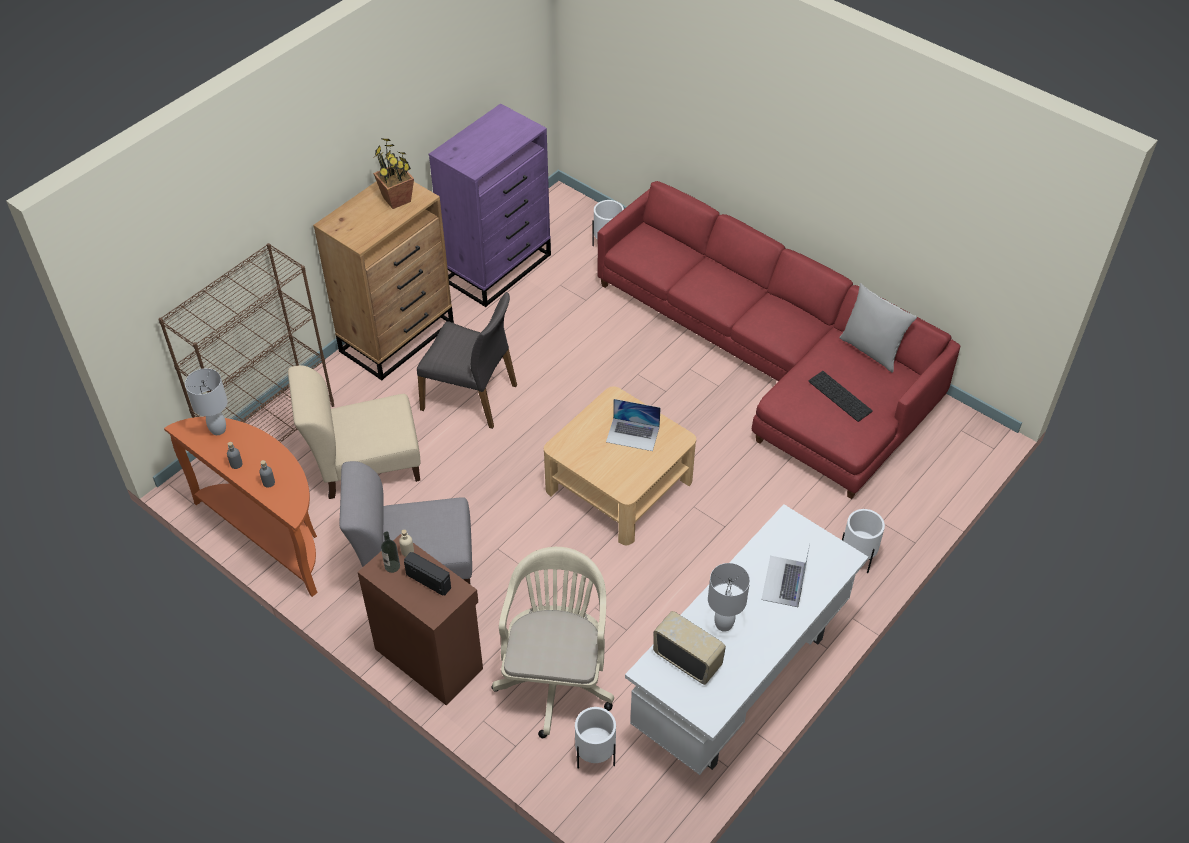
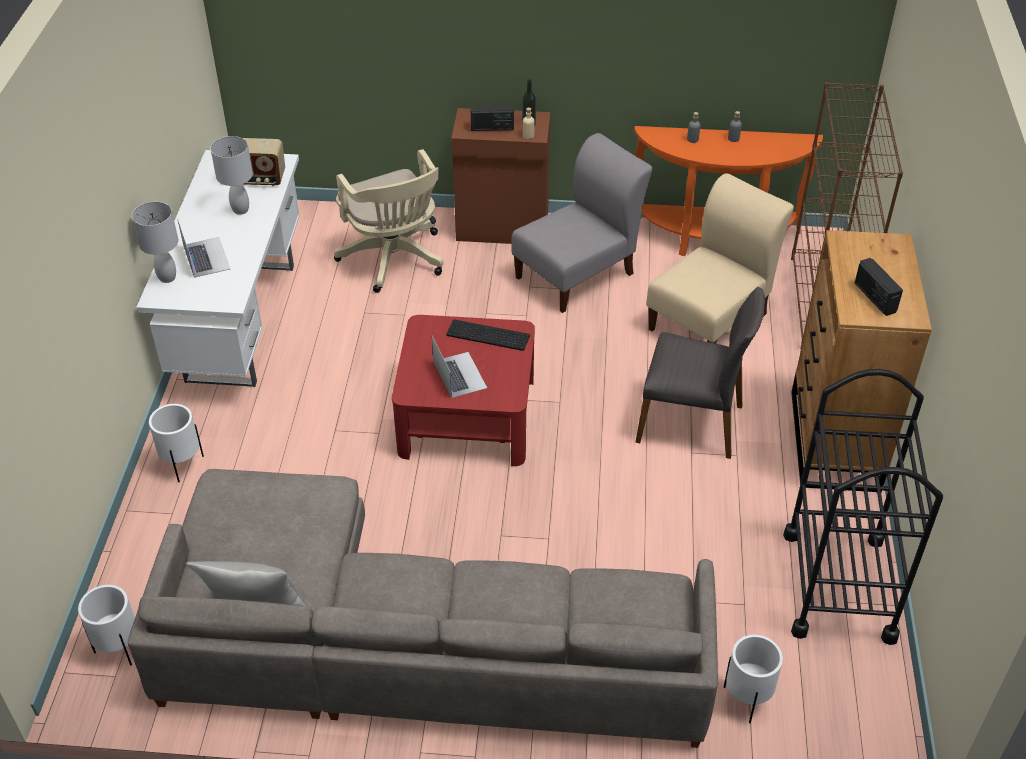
camera: 145 degrees right, 5 degrees down
(219, 429) = (781, 151): white table lamp -> white table lamp (167, 278)
(397, 199) = (874, 298): potted plant -> radio
(471, 396) = (691, 422): grey chair -> grey chair turned 150 degrees counterclockwise
(498, 267) = (838, 585): purple dresser -> black cart
(595, 757) = (325, 232): white planter -> white planter (120, 649)
(620, 485) = (466, 416): beige coffee table -> red coffee table
(633, 434) = (459, 374): laptop -> laptop turned 90 degrees clockwise
(773, 360) = (405, 646): red sofa -> grey sofa
(841, 396) = (261, 525): keyboard -> keyboard (486, 336)

